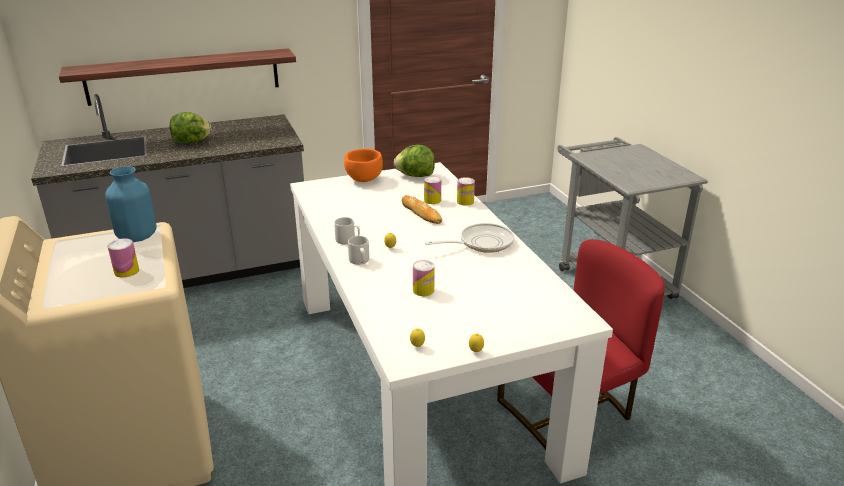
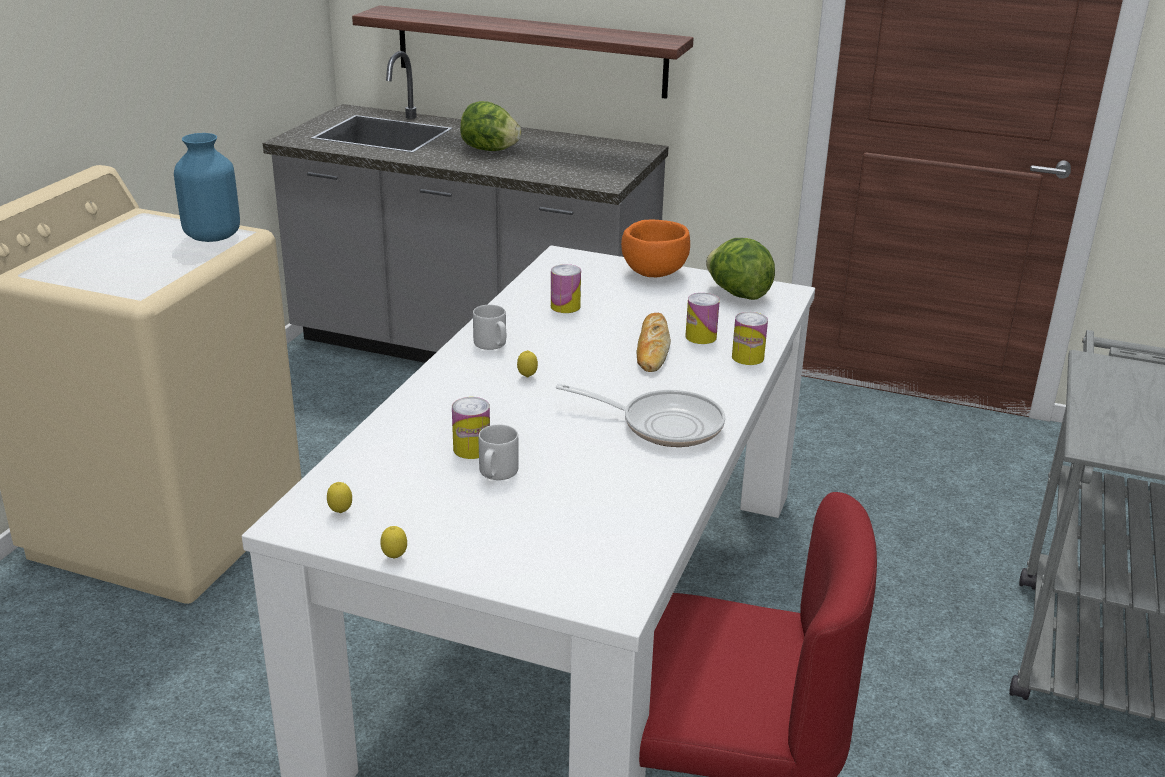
camera: 40 degrees right, 0 degrees up
(126, 271) = (139, 269): can -> can (565, 306)
(360, 261) = (460, 377): grey mug -> grey mug (496, 473)

